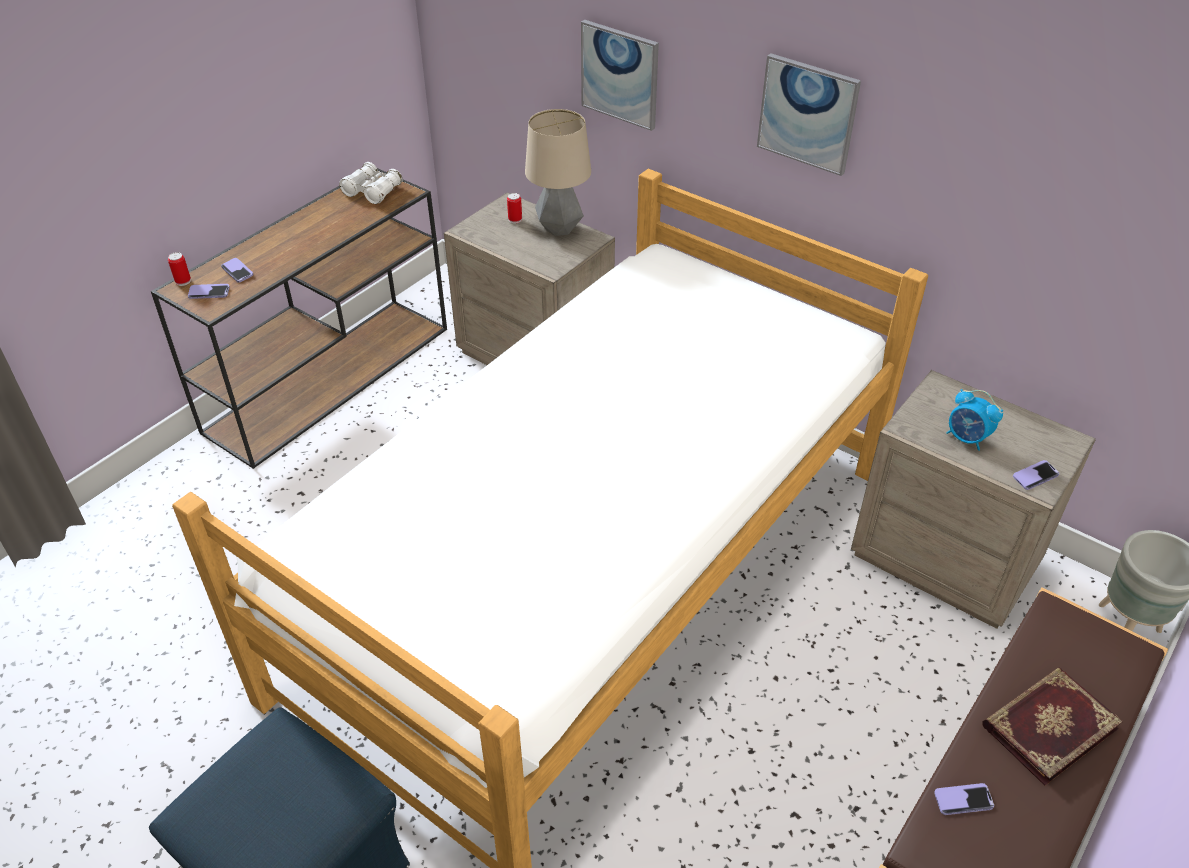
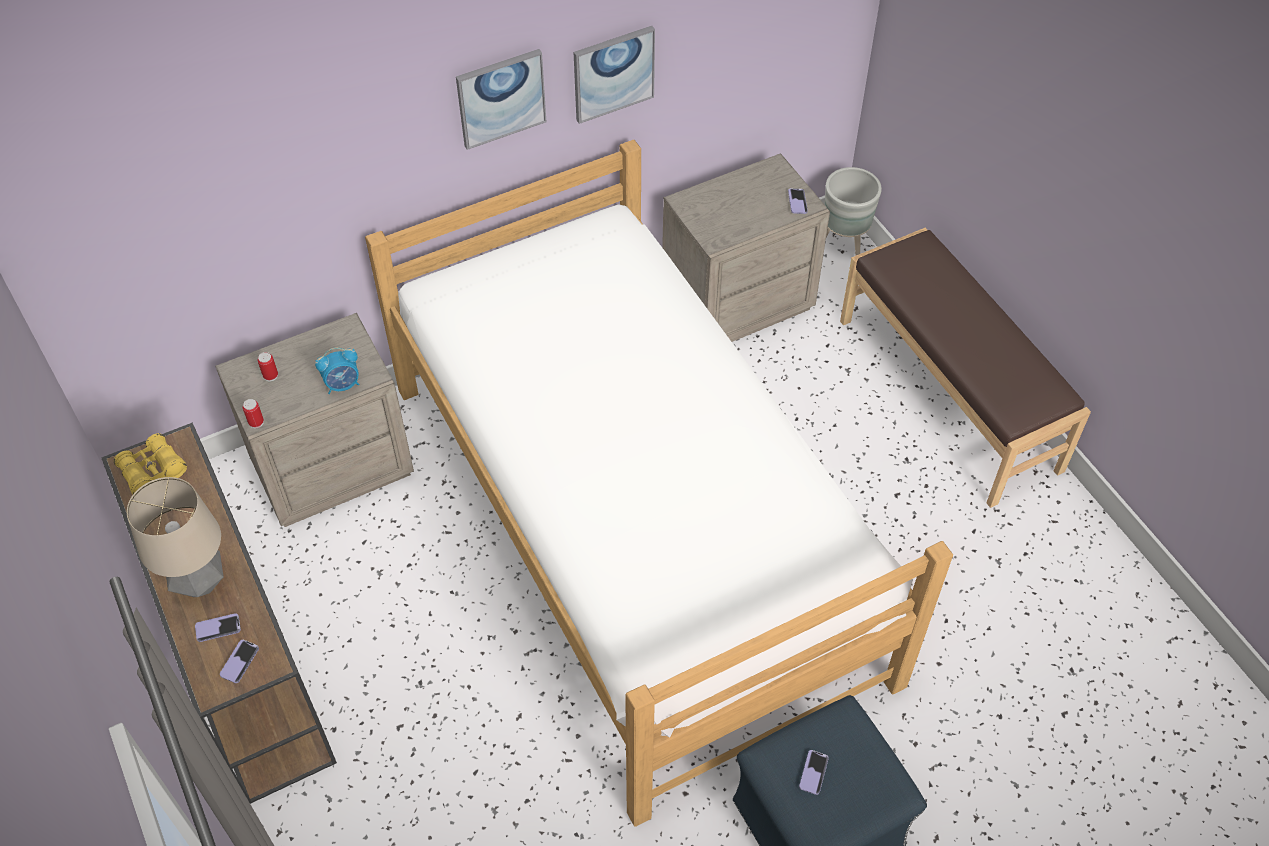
camera: 65 degrees left, 10 degrees up
(183, 281) = (201, 683): can -> can (256, 422)
(372, 191) = (153, 471): white binoculars -> yellow binoculars
(559, 228) = (312, 347): table lamp -> table lamp (200, 582)
(620, 74) = (306, 183): picture -> picture (613, 73)
(963, 800) = (989, 381): phone -> phone (813, 773)
(967, 438) = (744, 216): alarm clock -> alarm clock (343, 384)
(1047, 725) = (957, 313): book -> none

